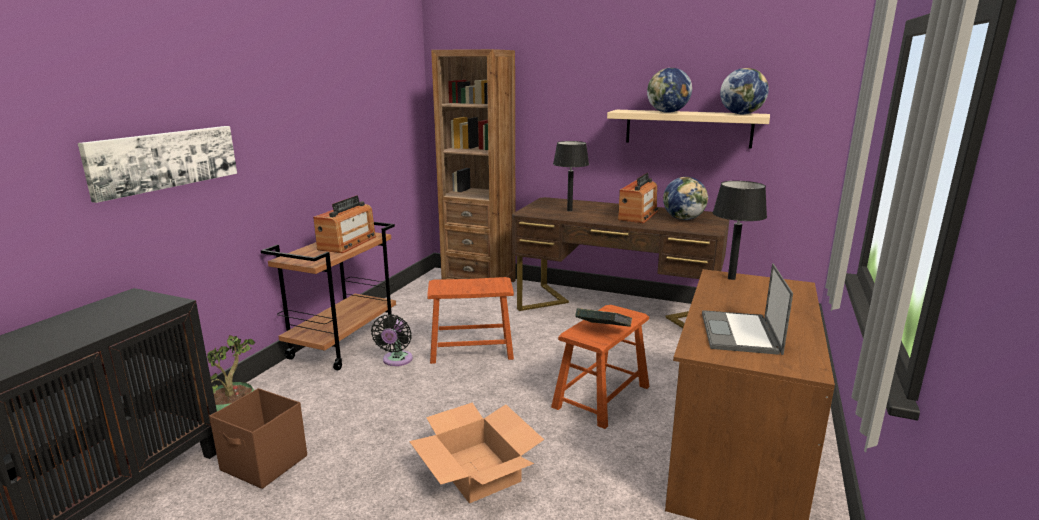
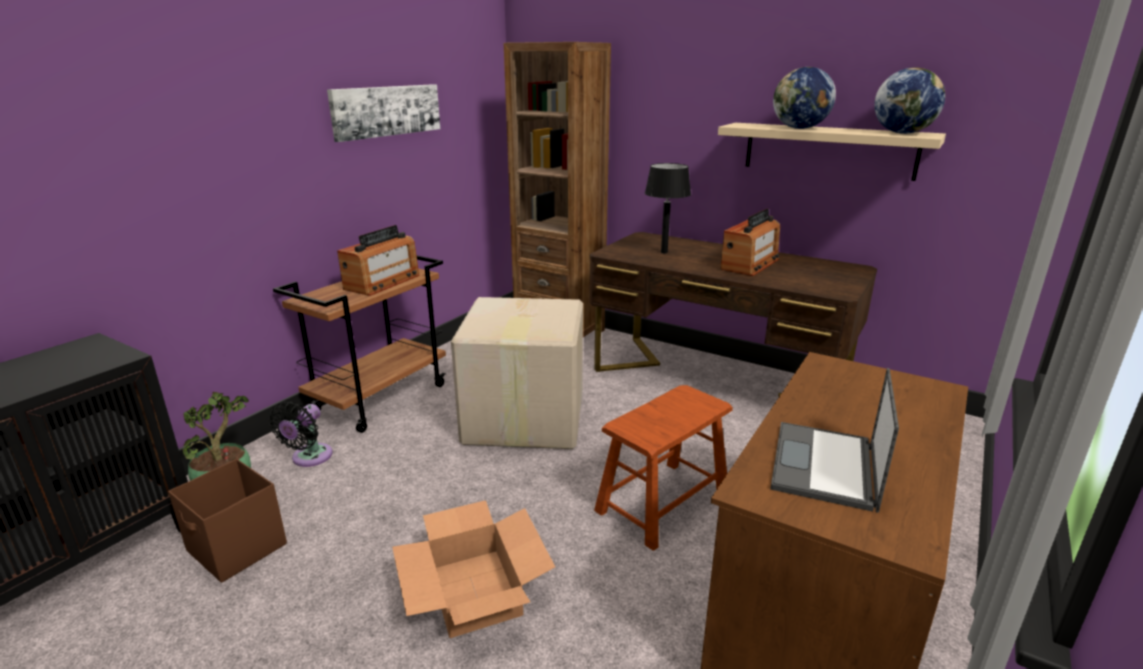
camera: 10 degrees right, 5 degrees up
(164, 160) = (136, 181): picture -> picture (386, 111)
(396, 360) = (431, 426): black fan -> black fan (309, 458)
(471, 349) = (522, 419): brown stool -> cardboard box
(603, 331) = (661, 425): book -> none
(683, 219) = (809, 273): globe -> none
(731, 278) = (845, 370): black table lamp -> none

